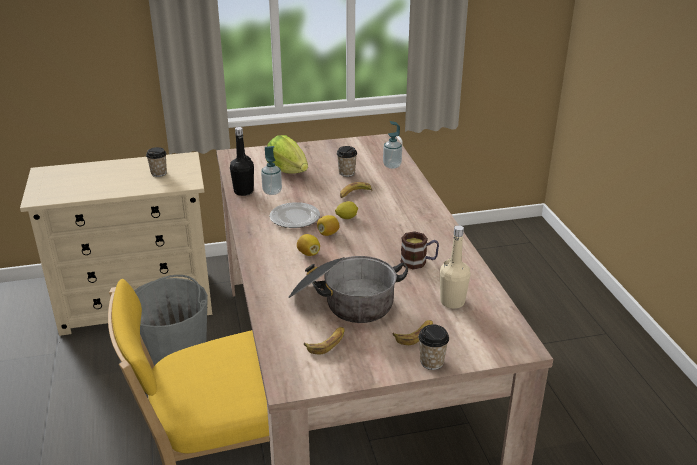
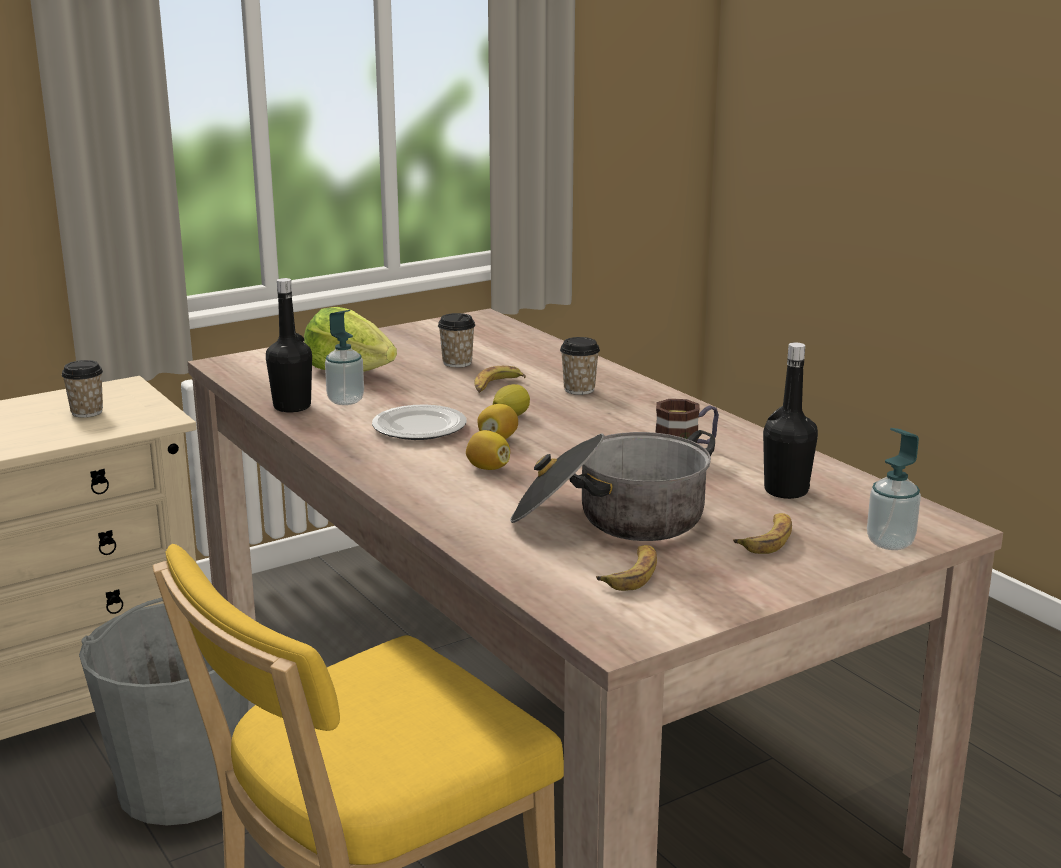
camera: 20 degrees left, 10 degrees down
(392, 165) = (525, 346): soap dispenser -> soap dispenser (890, 542)
(431, 362) = (827, 567): cup -> cup (579, 389)
(452, 302) = (786, 491): beige bottle -> black bottle

